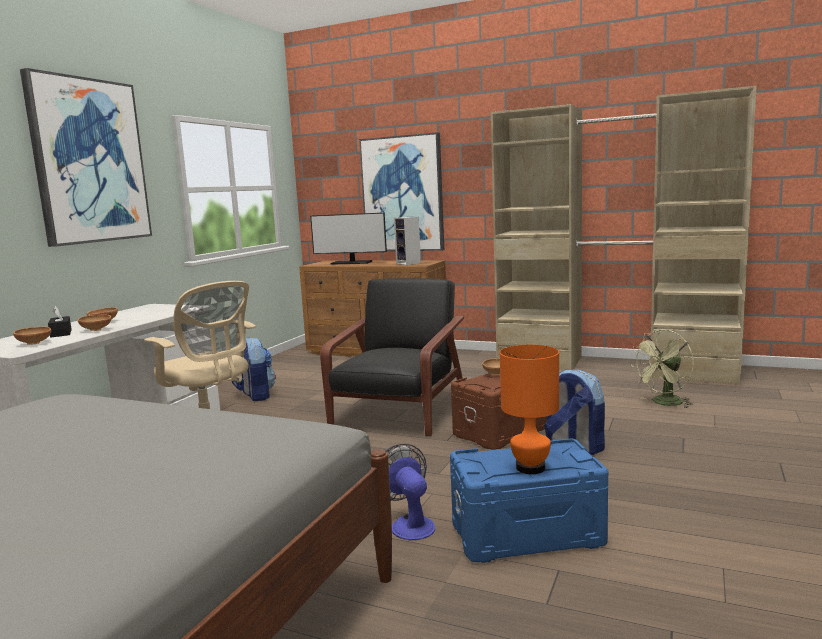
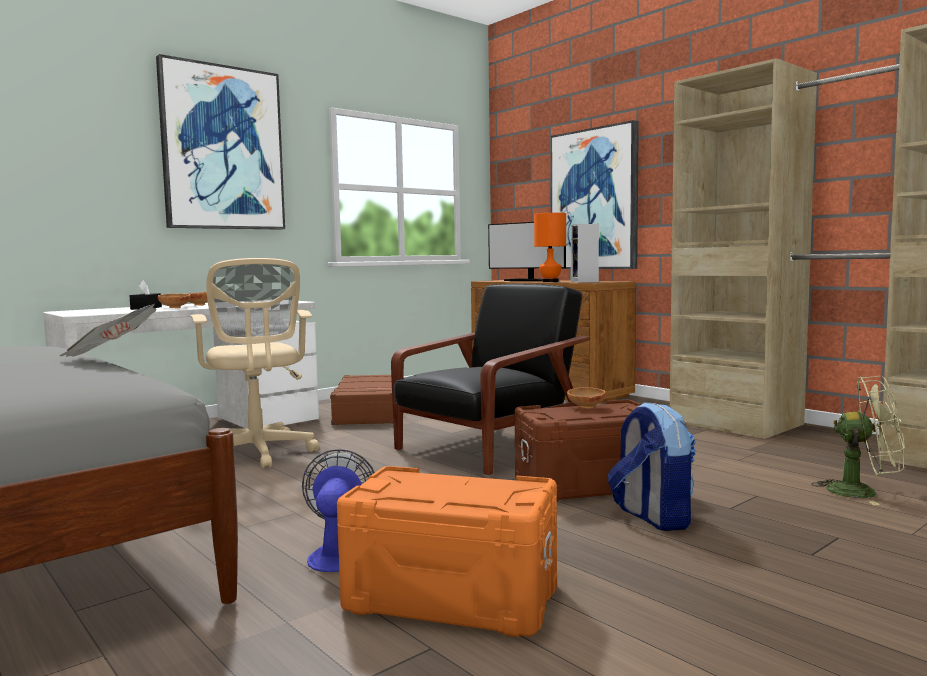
camera: 25 degrees right, 5 degrees down
(34, 344) = (106, 311): brown bowl -> none
(206, 402) = (111, 357): none -> newspaper
(255, 395) = (370, 412): backpack -> brown suitcase
(527, 534) = (451, 598): blue storage box -> orange storage box
(530, 468) = (443, 498): orange table lamp -> orange table lamp (550, 282)
(664, 403) = (863, 492): green fan -> green fan turned 150 degrees counterclockwise

